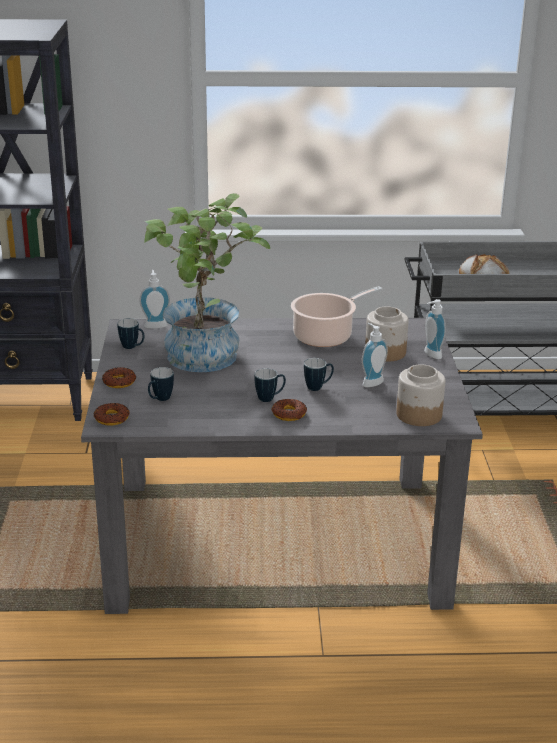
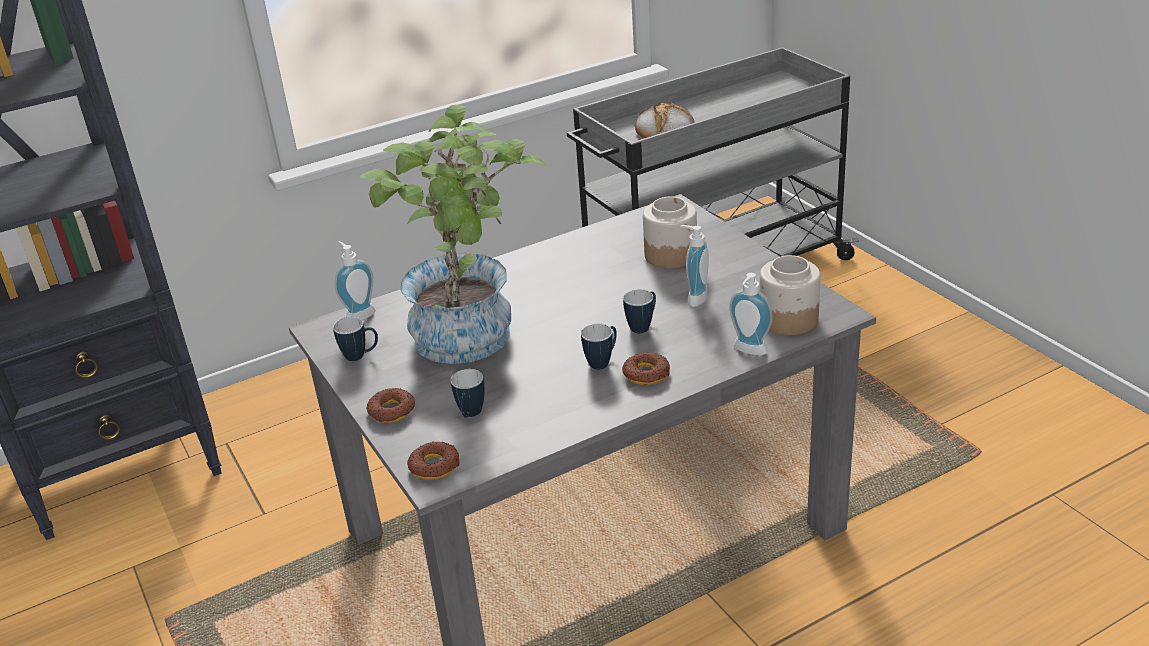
camera: 25 degrees left, 5 degrees up
(326, 336) = (583, 258): cooking pot -> none
(430, 355) = (722, 241): soap dispenser -> soap dispenser (748, 351)

